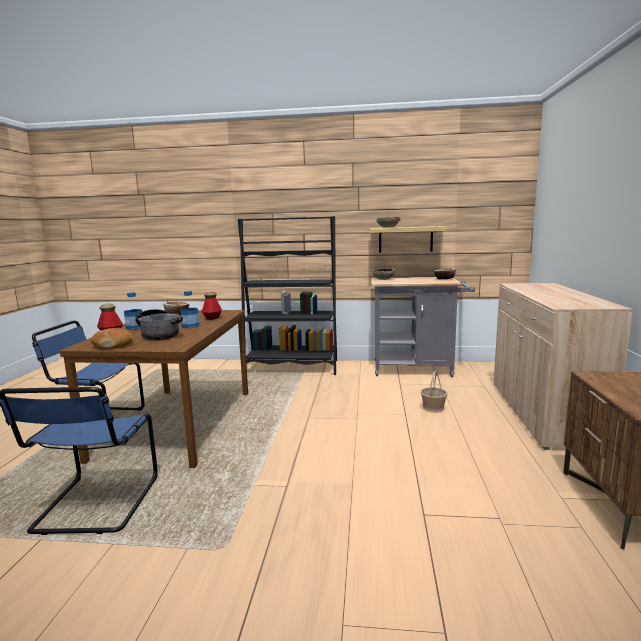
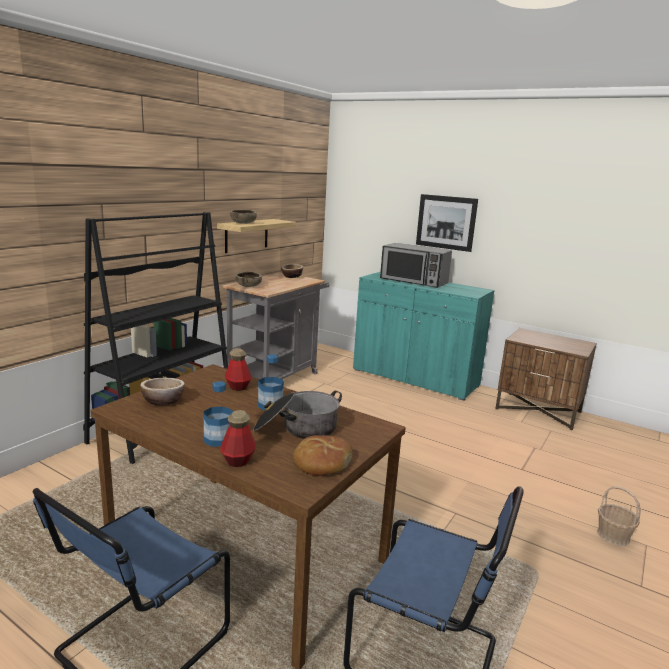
camera: 65 degrees left, 5 degrees up
(433, 408) = (368, 404): basket -> basket (613, 536)
(543, 413) = (415, 378): beige cabinet -> turquoise cabinet
(546, 291) = (413, 281): none -> microwave
(602, 216) = (446, 222): none -> picture

